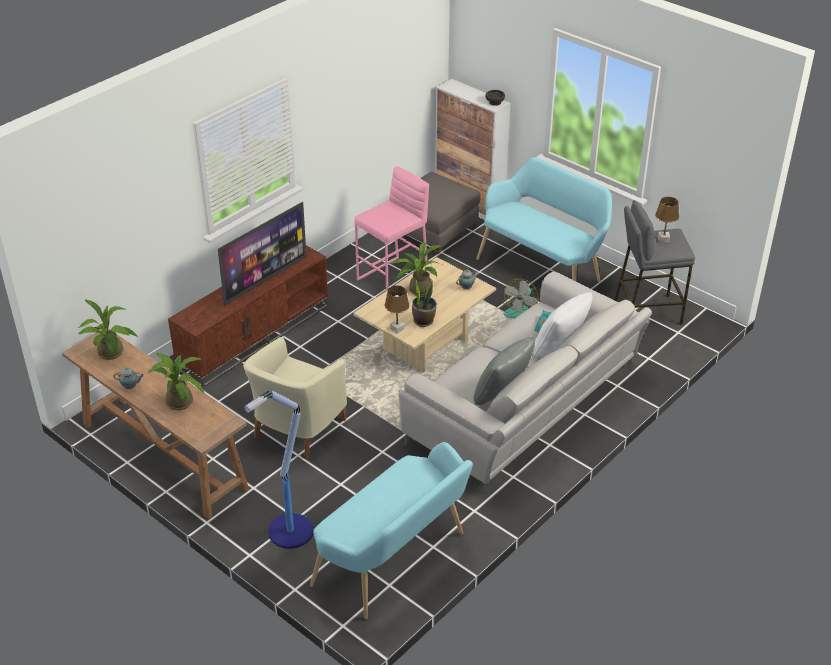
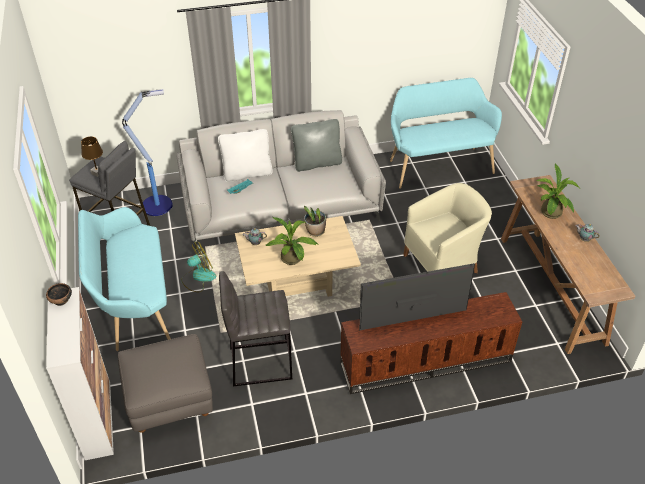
camera: 145 degrees left, 5 degrees up
(112, 354) = (591, 274): potted plant -> none
(289, 532) = (489, 203): floor lamp -> floor lamp (158, 205)
(393, 278) = (260, 363): pink stool -> grey stool
(397, 329) = (340, 234): brown table lamp -> none

